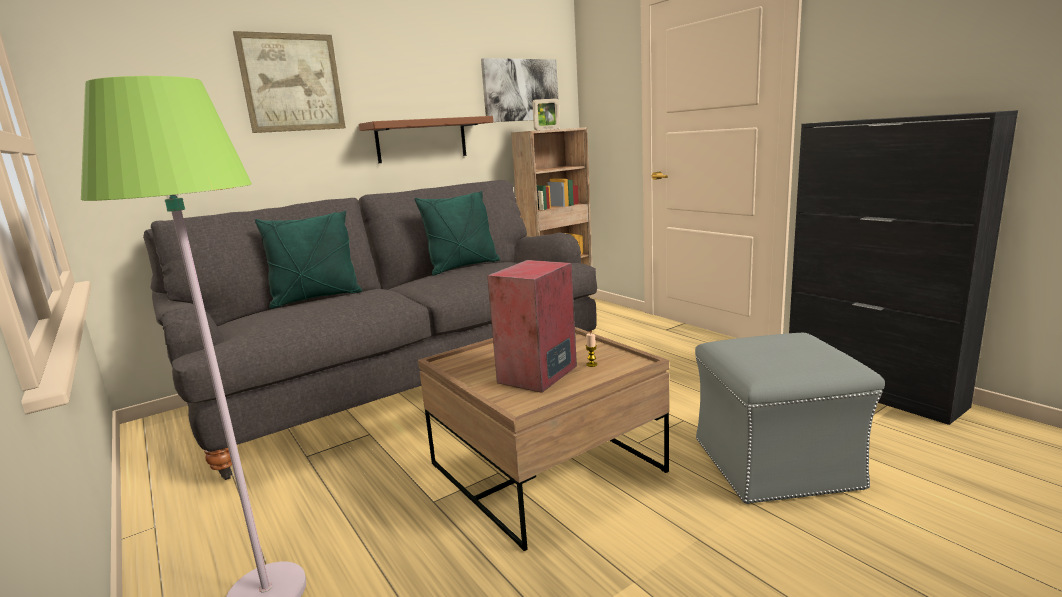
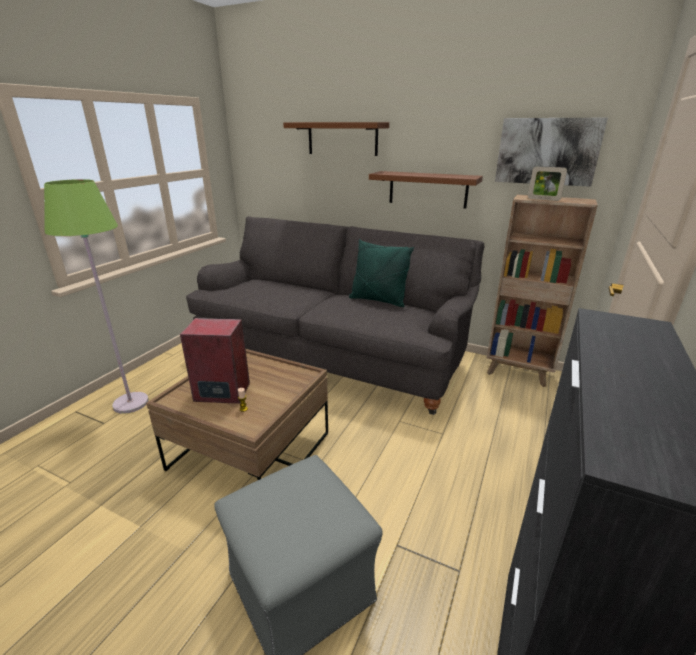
camera: 60 degrees right, 10 degrees up
(292, 83) = (342, 138): picture -> brown shelf
(316, 298) = (287, 284): green pillow -> none

